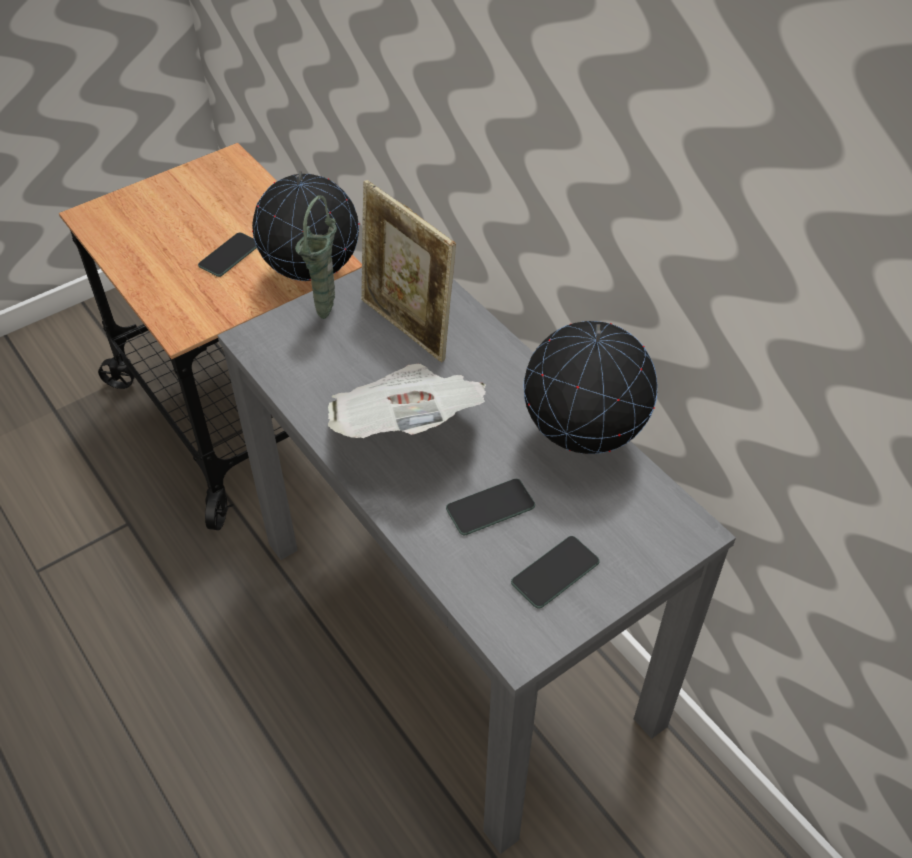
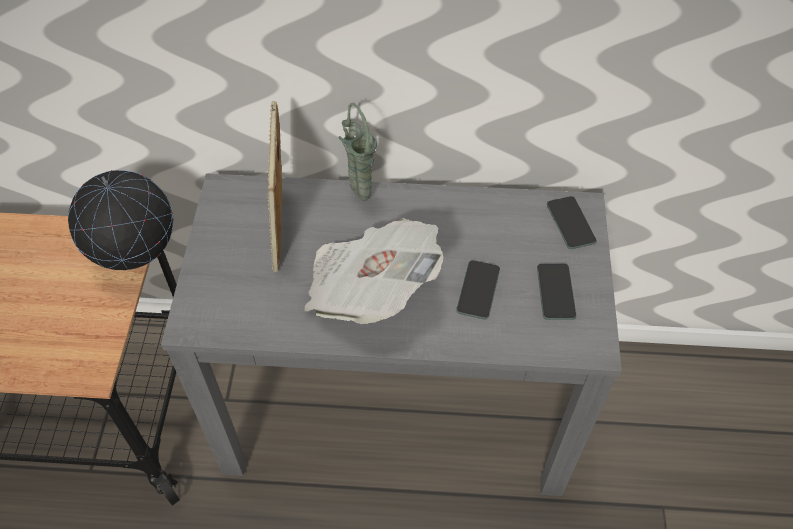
camera: 50 degrees left, 5 degrees up
(229, 255) = (49, 292): phone -> phone (570, 223)
(327, 311) = (215, 263): green vase -> green vase (358, 194)
(407, 328) = (281, 230): picture frame -> picture frame turned 90 degrees clockwise
(582, 442) = (471, 210): globe -> none

